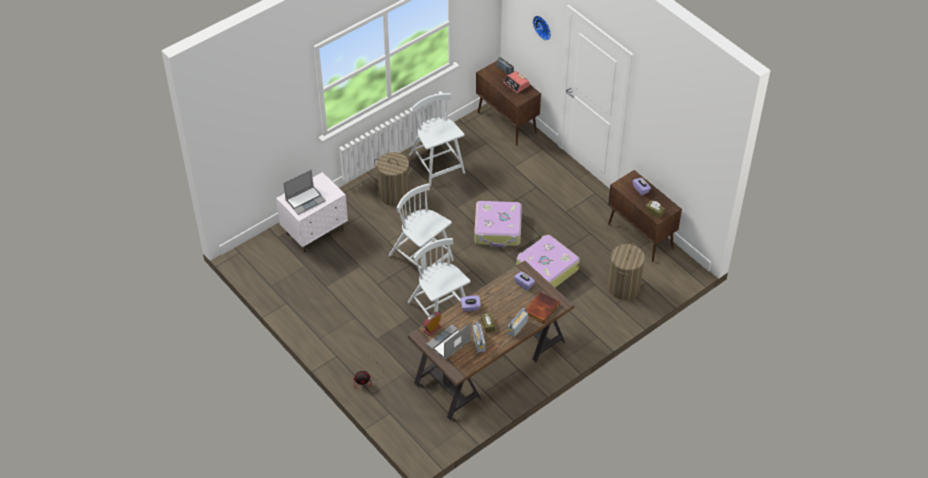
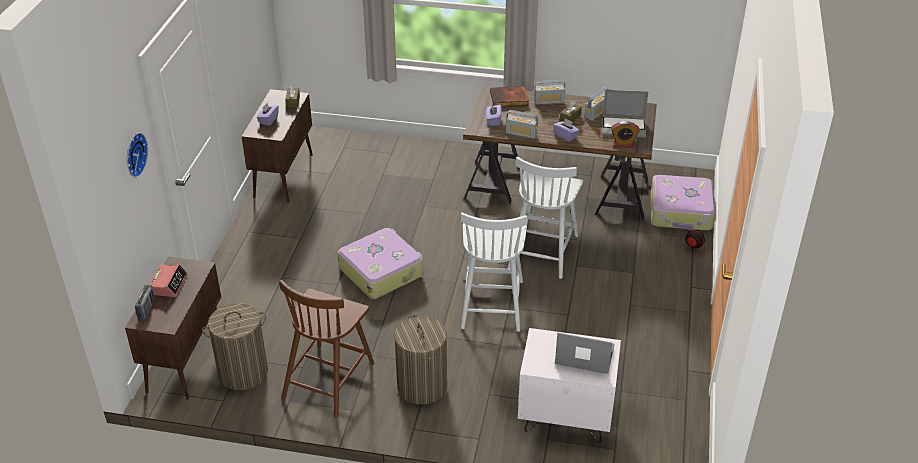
camera: 130 degrees left, 10 degrees down
(437, 165) = (329, 379): white chair -> brown chair
(496, 288) = (521, 133): none -> radio
(546, 268) = (398, 212): suitcase -> suitcase (681, 212)
(623, 287) = (366, 157): laundry basket -> laundry basket (243, 372)

